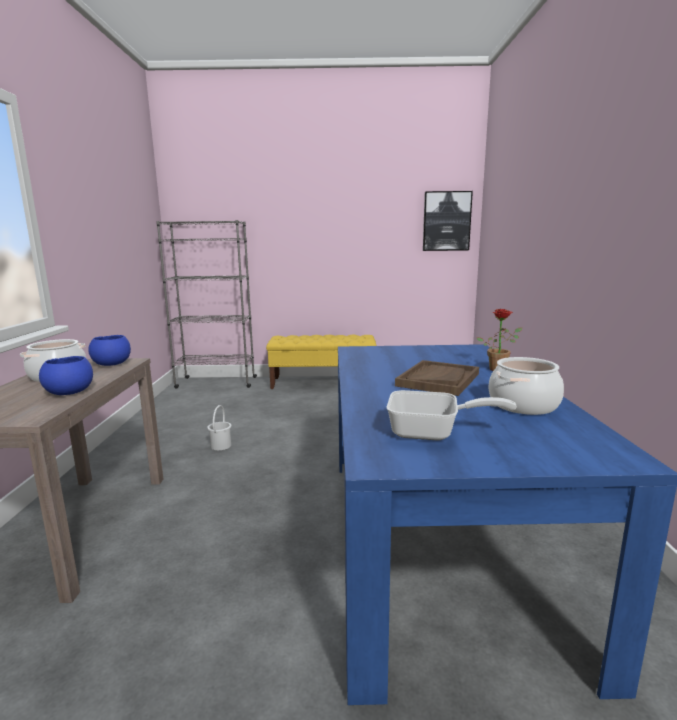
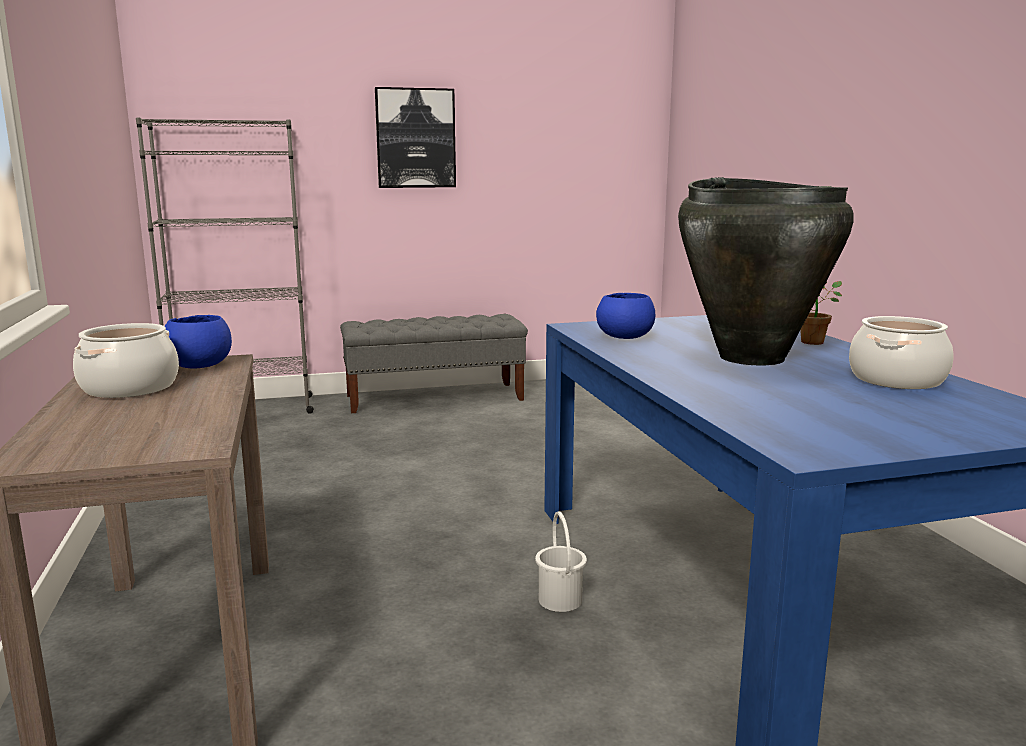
camera: 15 degrees left, 0 degrees up
(71, 392) = (199, 408): blue bowl -> blue bowl (625, 337)
(221, 446) = (332, 505): white bucket -> white bucket (561, 600)
(323, 383) = (435, 397): yellow bench -> grey bench
(432, 433) = (829, 417): frying pan -> none
(438, 379) = (752, 358): brown tray -> black vase
(446, 221) = (619, 130): picture -> picture (415, 138)

